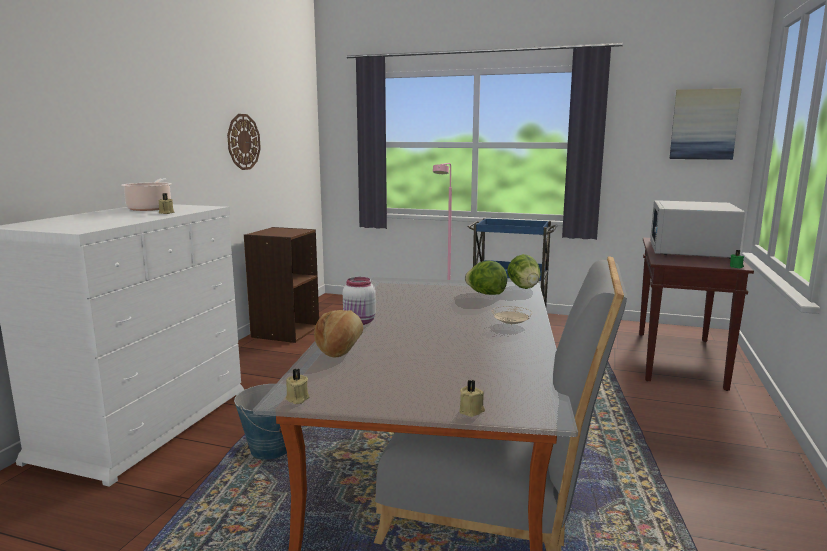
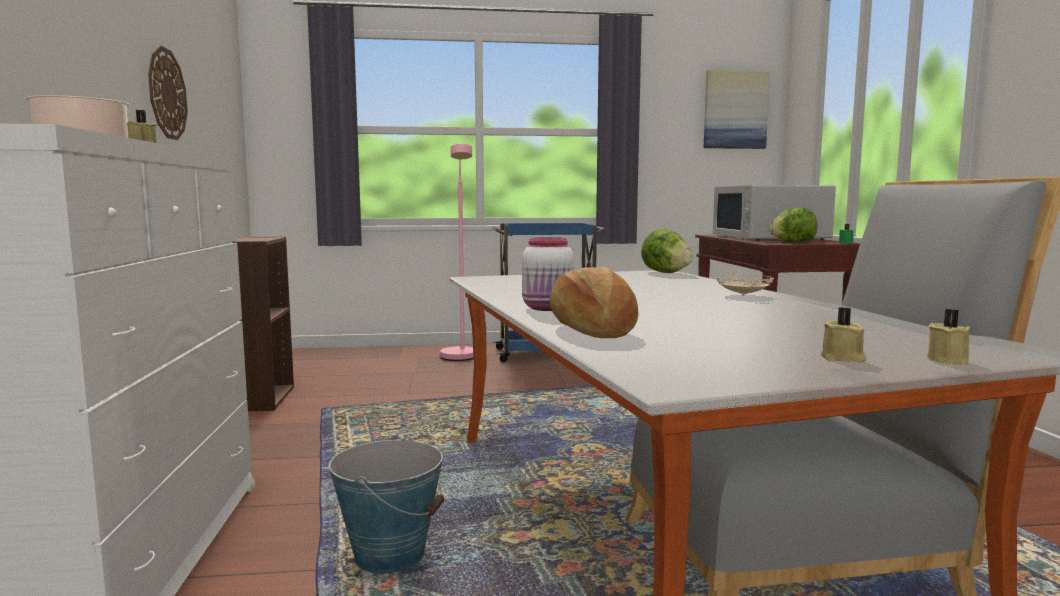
camera: 25 degrees left, 5 degrees down
(297, 399) = (690, 382): beige candle -> beige candle (843, 358)
(486, 294) = (638, 279): lettuce -> lettuce (793, 242)

